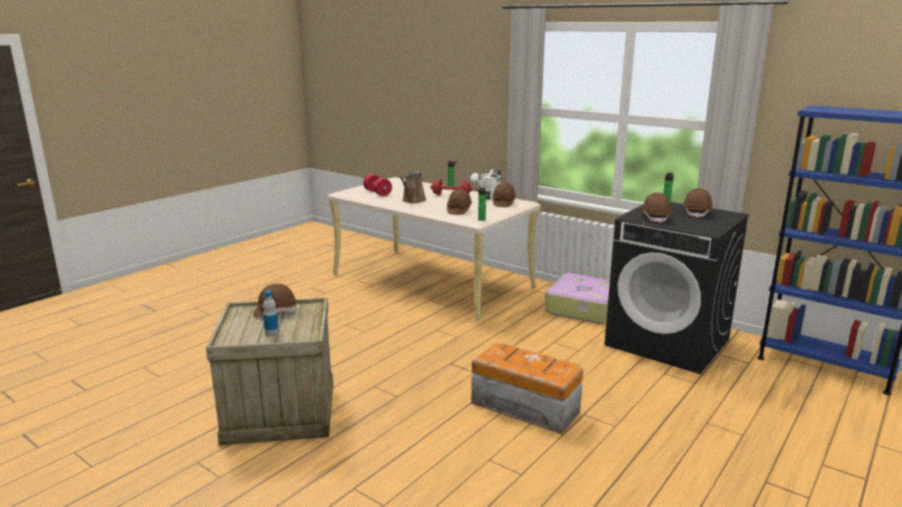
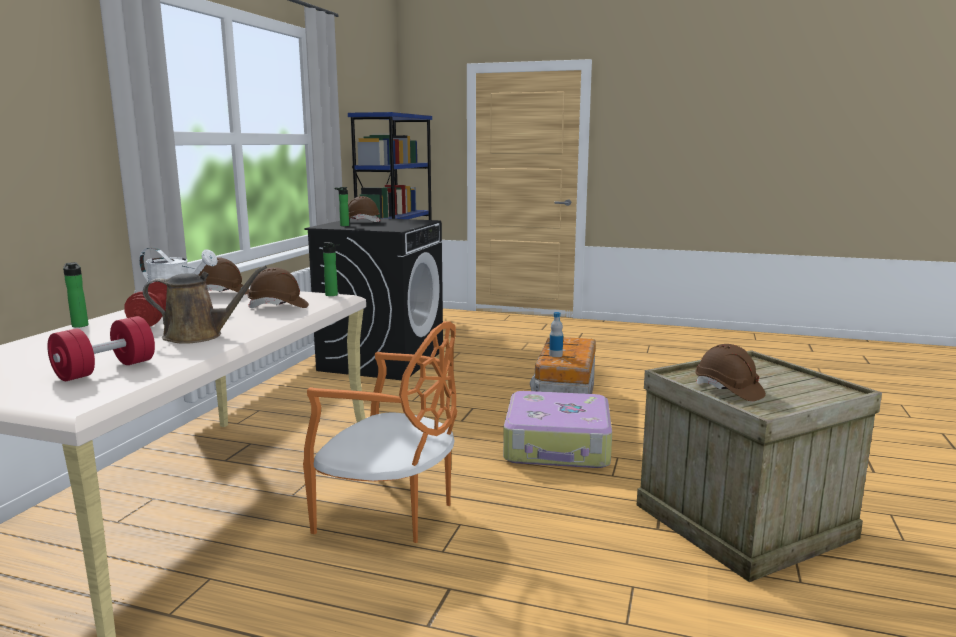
camera: 110 degrees left, 5 degrees down
(272, 333) = (778, 377): bottle -> bottle (555, 355)
(390, 318) = (390, 513): none -> orange chair
(582, 308) = (300, 395): suitcase -> suitcase (558, 446)
(655, 217) = (388, 226): brown hard hat -> none

